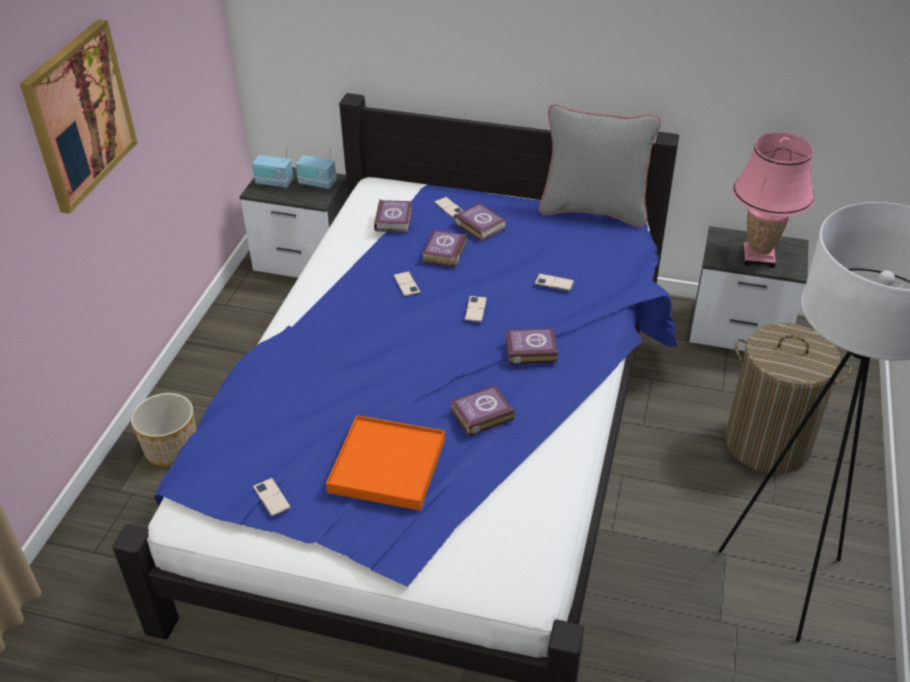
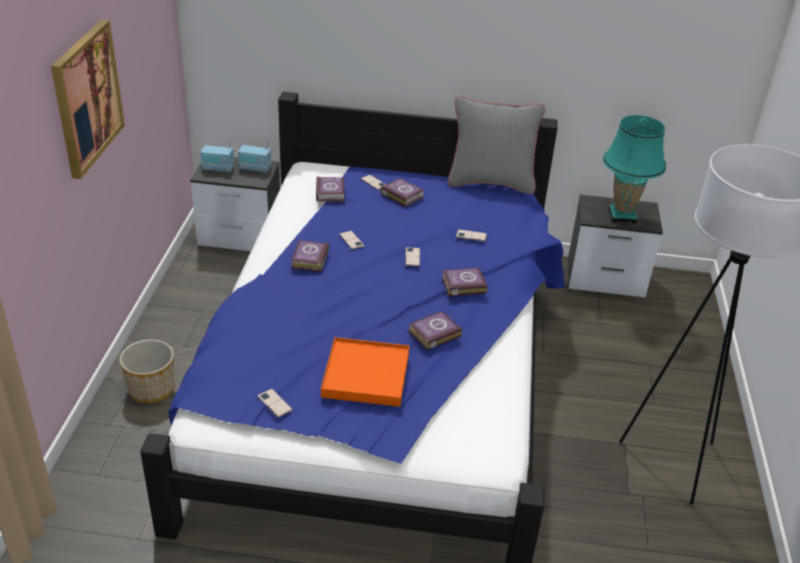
camera: 10 degrees left, 5 degrees down
(443, 253) = (376, 216): book -> book (309, 260)
(757, 257) = (621, 216): pink table lamp -> turquoise table lamp
(767, 443) = (642, 361): laundry basket -> none

